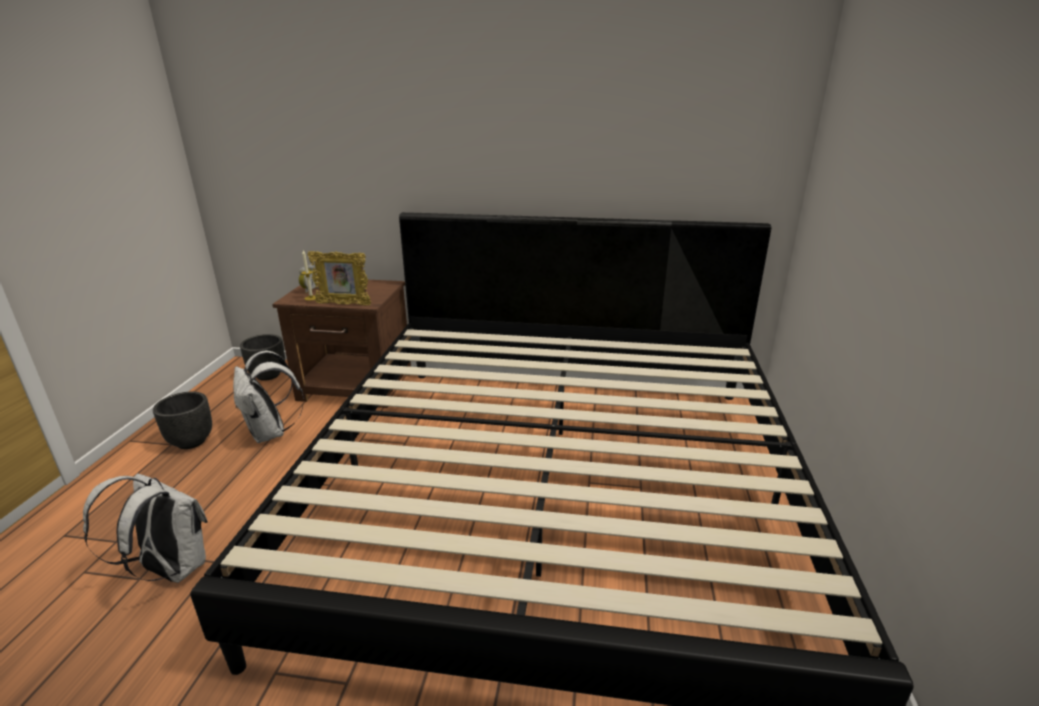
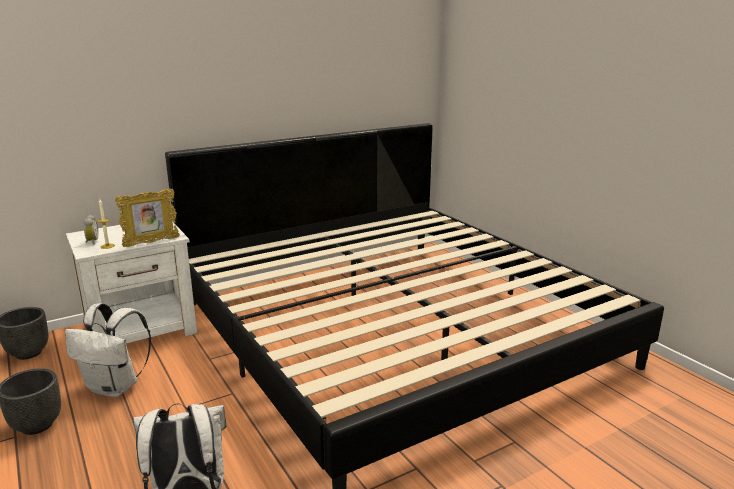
camera: 40 degrees left, 5 degrees down
(356, 386) = (142, 330): brown nightstand -> white nightstand

